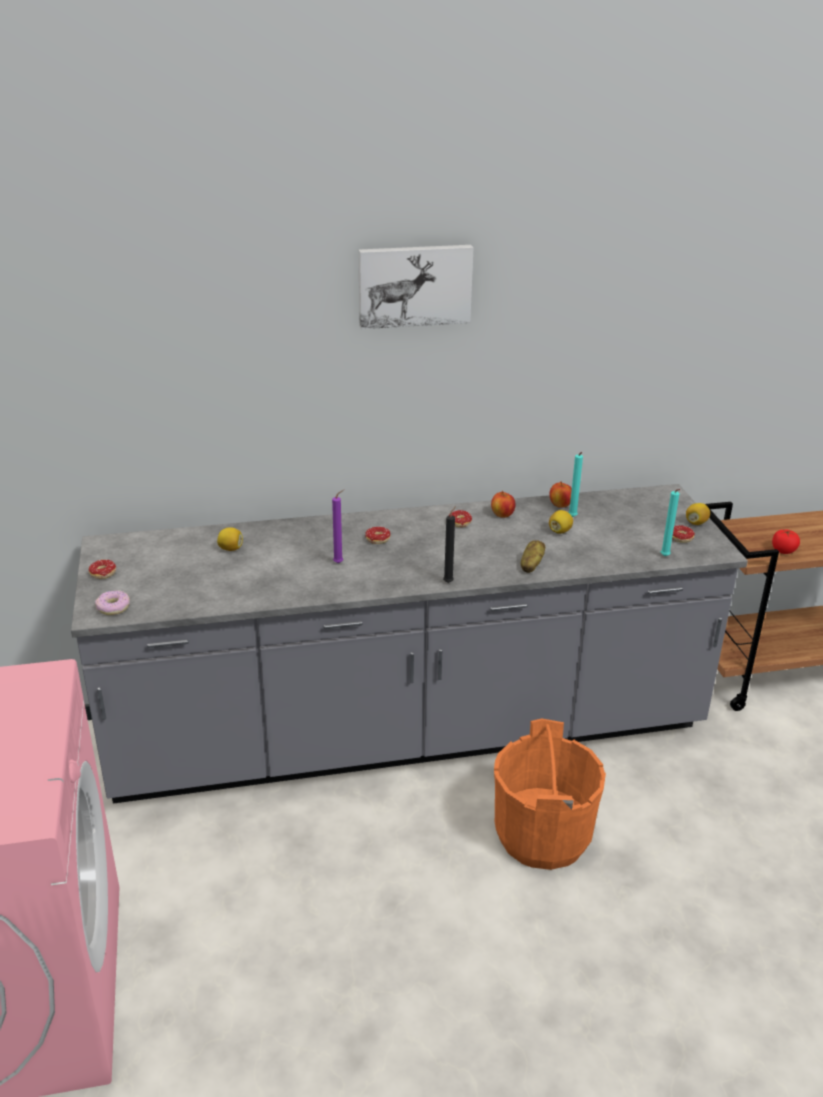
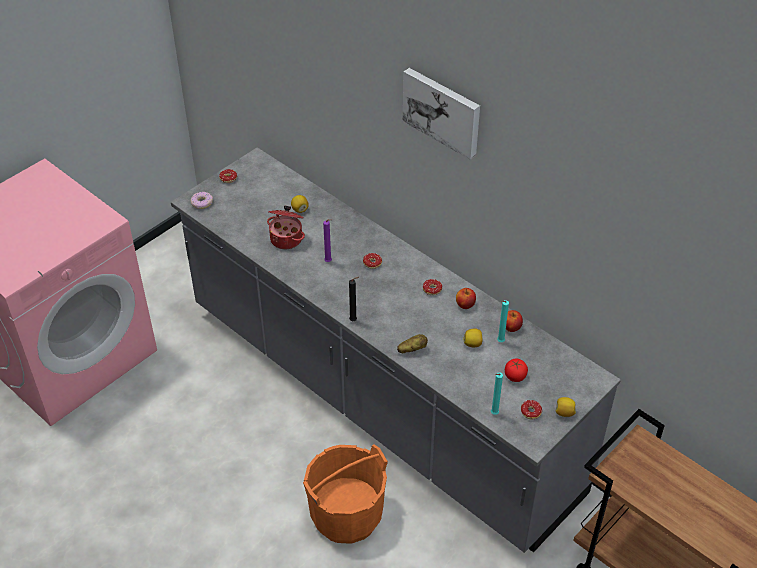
camera: 55 degrees right, 15 degrees up
(265, 574) = (287, 238): none -> cooking pot
(783, 550) = (640, 489): tomato -> tomato (515, 376)

